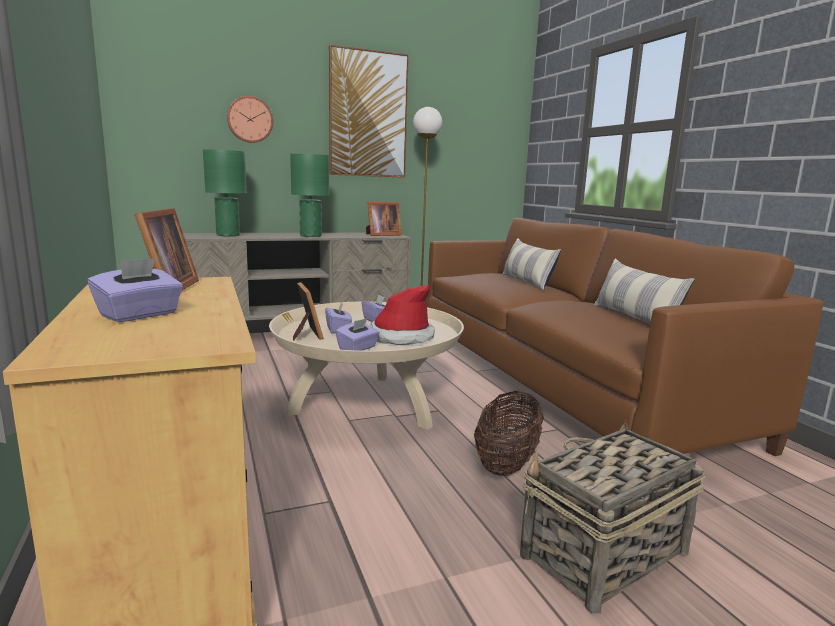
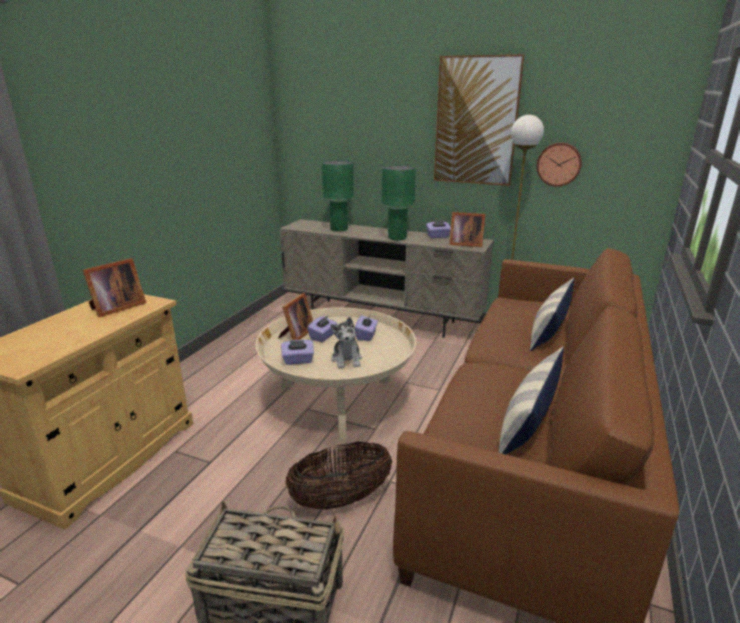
camera: 45 degrees right, 10 degrees up
(140, 315) = (56, 331): purple tissue box -> purple tissue box (438, 236)
(250, 119) = (371, 131): wall clock -> wall clock (559, 164)
(401, 337) = (347, 359): hat -> plush toy

